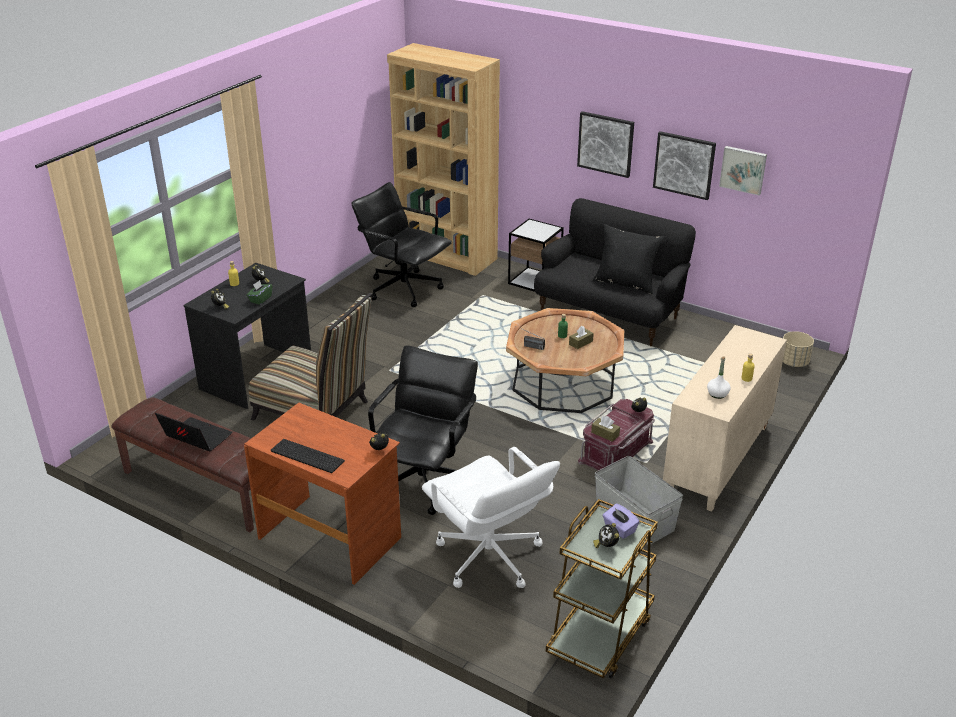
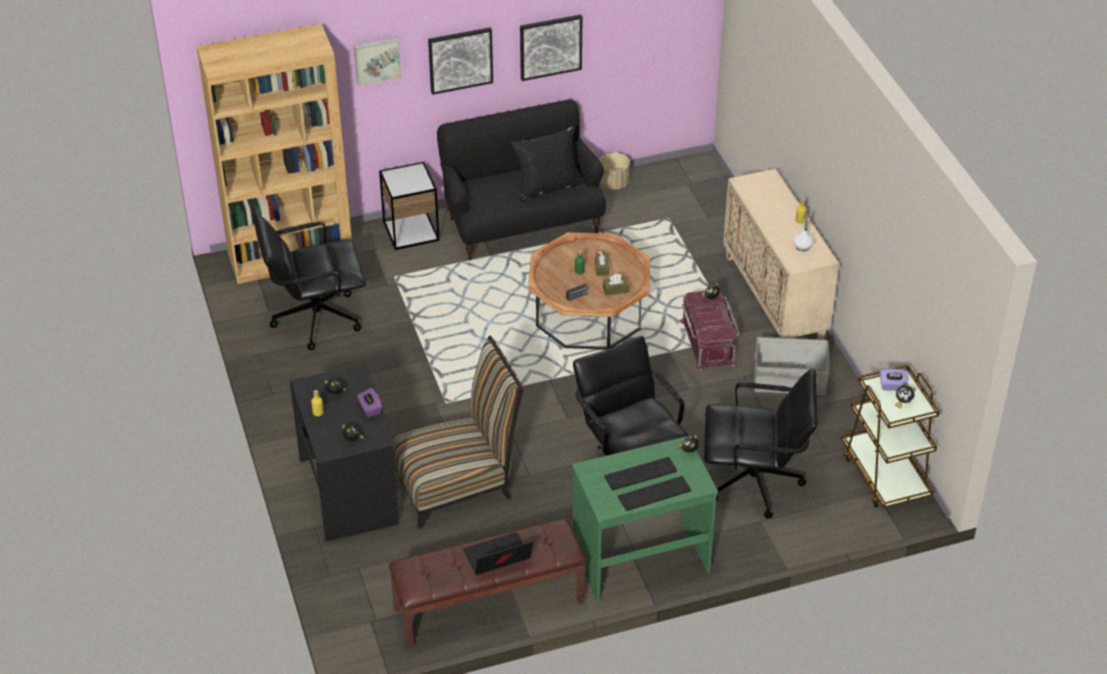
camera: 50 degrees left, 10 degrees up
(260, 299) = (370, 409): green tissue box -> purple tissue box
(322, 439) = (640, 475): none -> keyboard
(331, 537) = (640, 557): brown desk -> green desk
(489, 558) = (754, 483): white office chair -> black office chair
(605, 434) = (717, 332): brown tissue box -> brown tissue box (615, 290)
(743, 169) = (611, 27): picture -> picture (377, 60)
(794, 362) = (708, 177): beige planter -> beige planter (614, 183)

